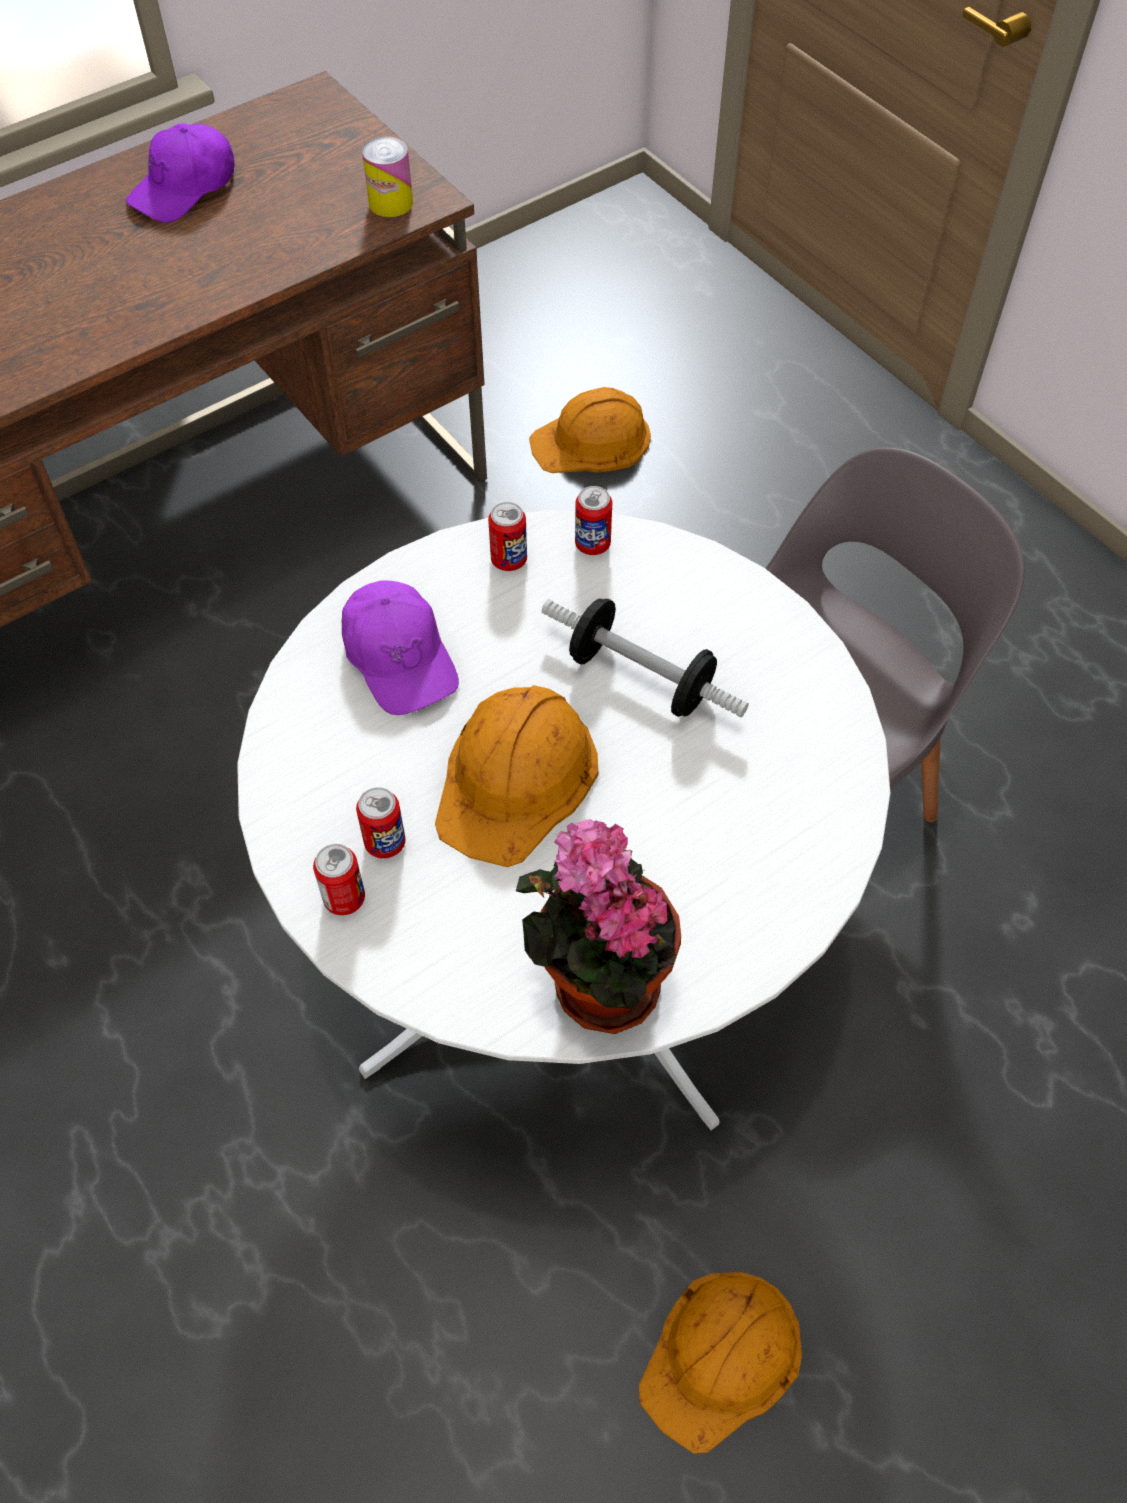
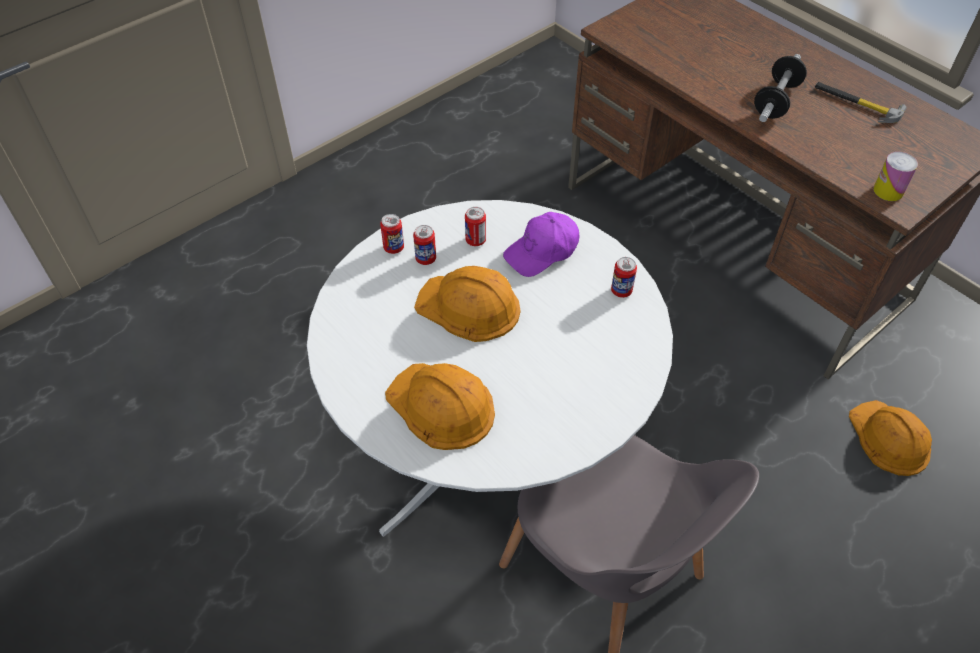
camera: 85 degrees right, 5 degrees down
(184, 188) = (856, 104): purple cap -> hammer
(592, 544) = (643, 329): can -> can (475, 240)
(597, 982) = (348, 349): potted plant -> none
(641, 678) = (545, 358): dumbbell -> dumbbell (776, 101)
(722, 1357) = (257, 542): orange hard hat -> orange hard hat (441, 406)

